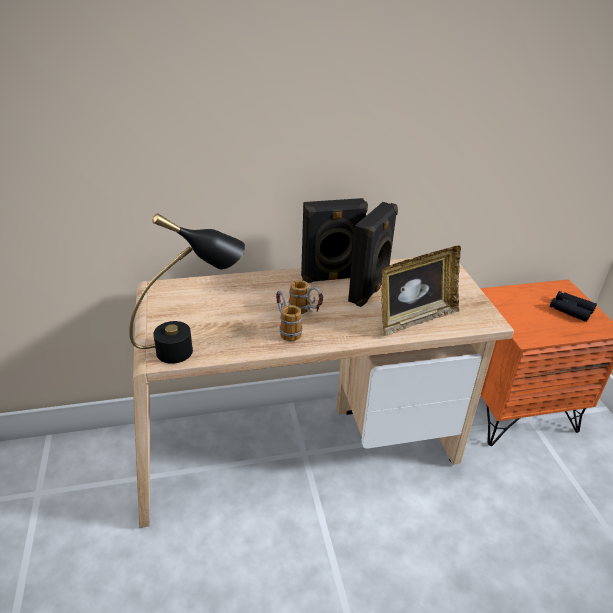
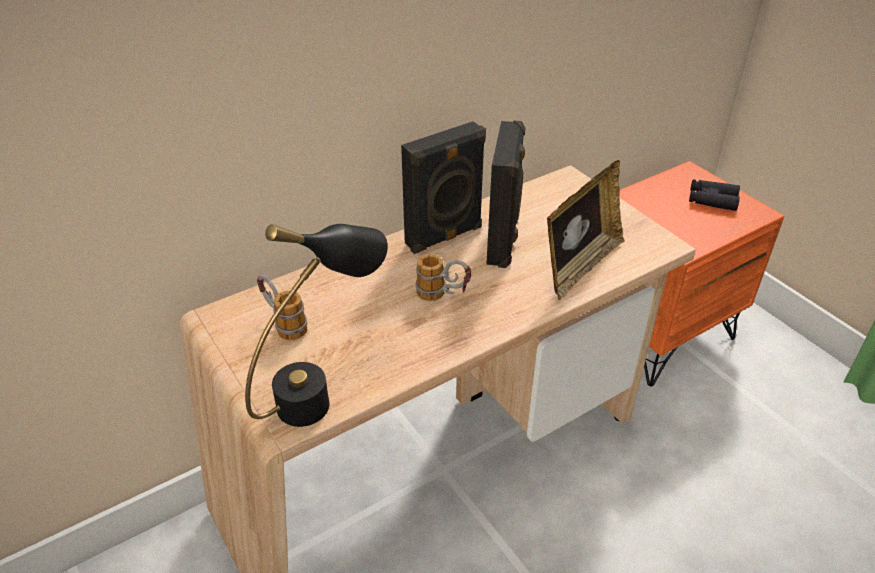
camera: 20 degrees left, 5 degrees up
(286, 329) = (432, 327): mug -> mug (283, 323)

